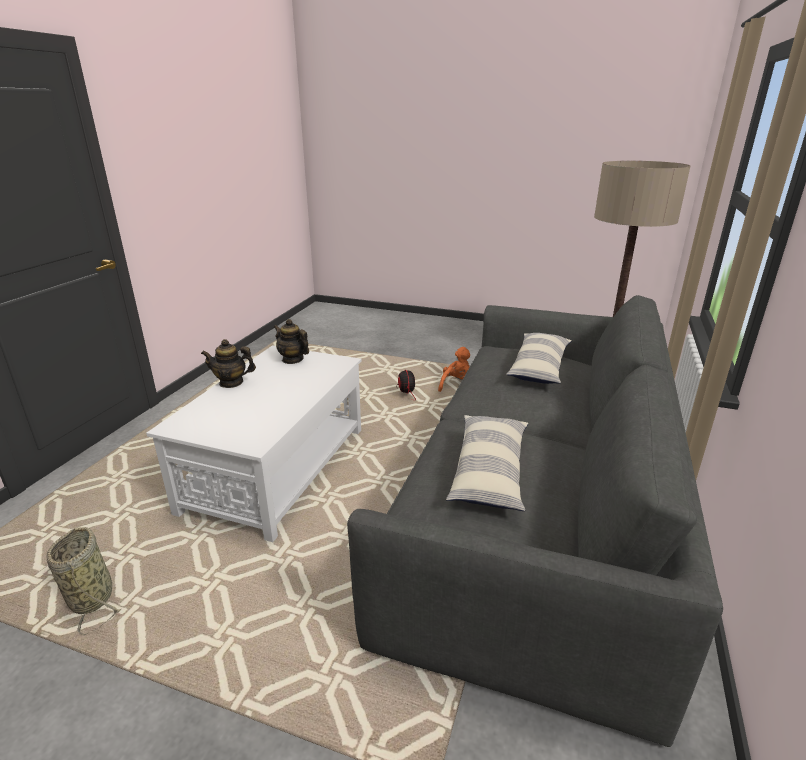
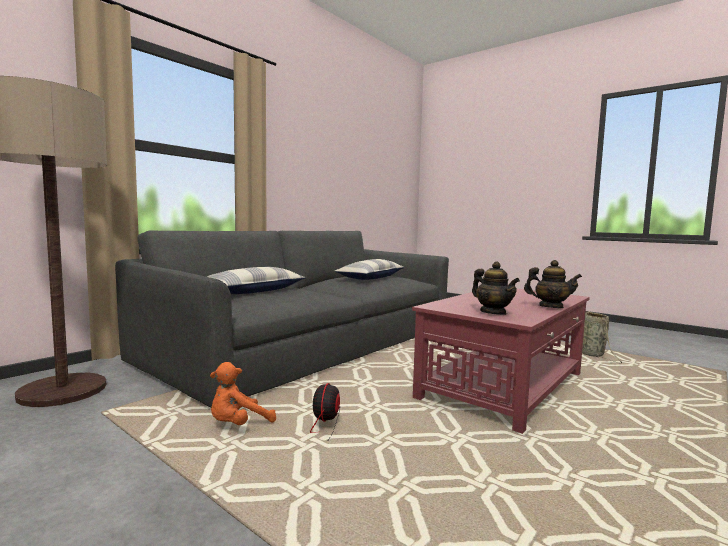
camera: 160 degrees left, 20 degrees down
(276, 469) = (504, 385): white coffee table -> red coffee table

